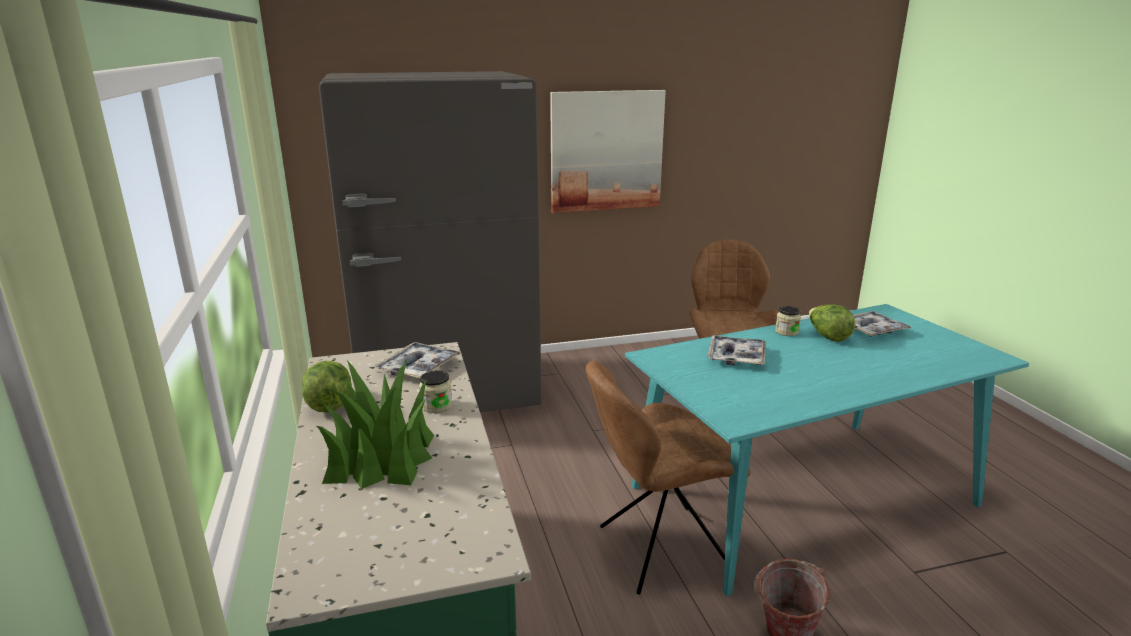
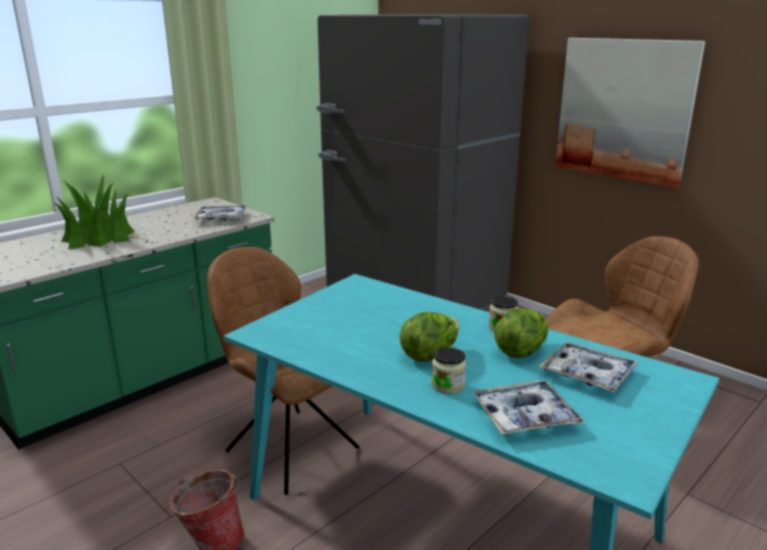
camera: 60 degrees right, 0 degrees up
(329, 403) = (156, 214): lettuce -> lettuce (430, 355)
(436, 406) = (169, 233): jar -> jar (448, 385)
(736, 357) = (399, 314): tray -> tray (525, 416)

